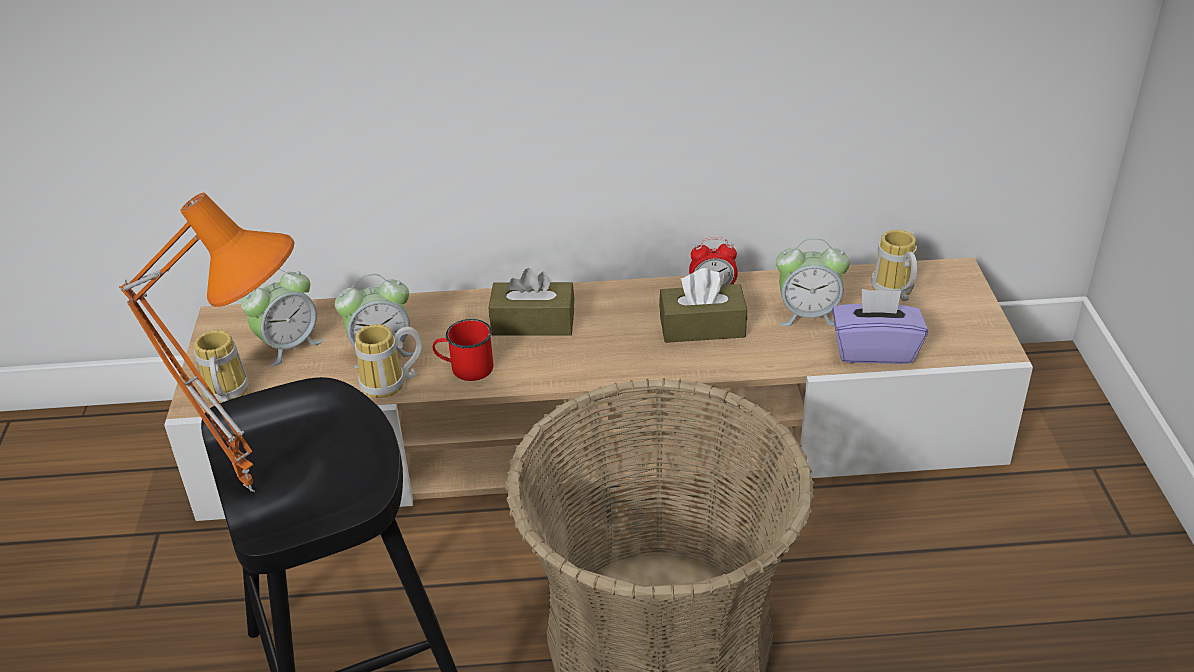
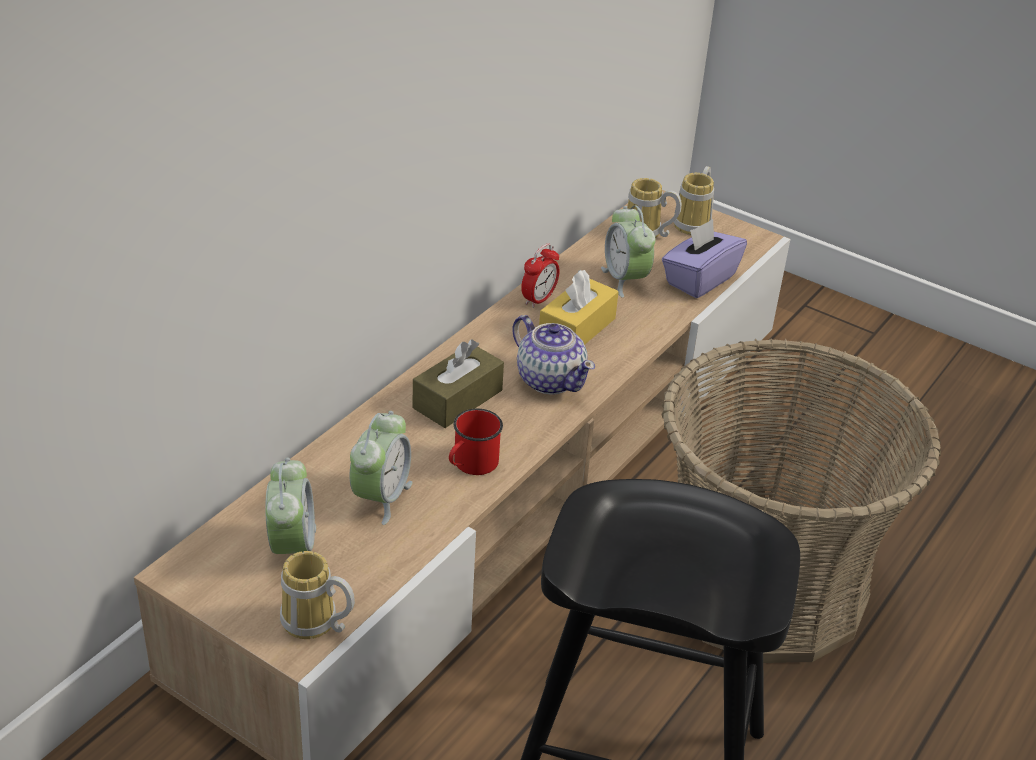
camera: 55 degrees left, 0 degrees up
(254, 485) = (686, 591): orange table lamp -> none
(390, 385) = (438, 517): mug -> mug (695, 224)
(617, 349) = (550, 379): none -> teapot
(702, 327) = (577, 328): brown tissue box -> yellow tissue box
(808, 315) = (625, 280): alarm clock -> alarm clock turned 120 degrees clockwise

